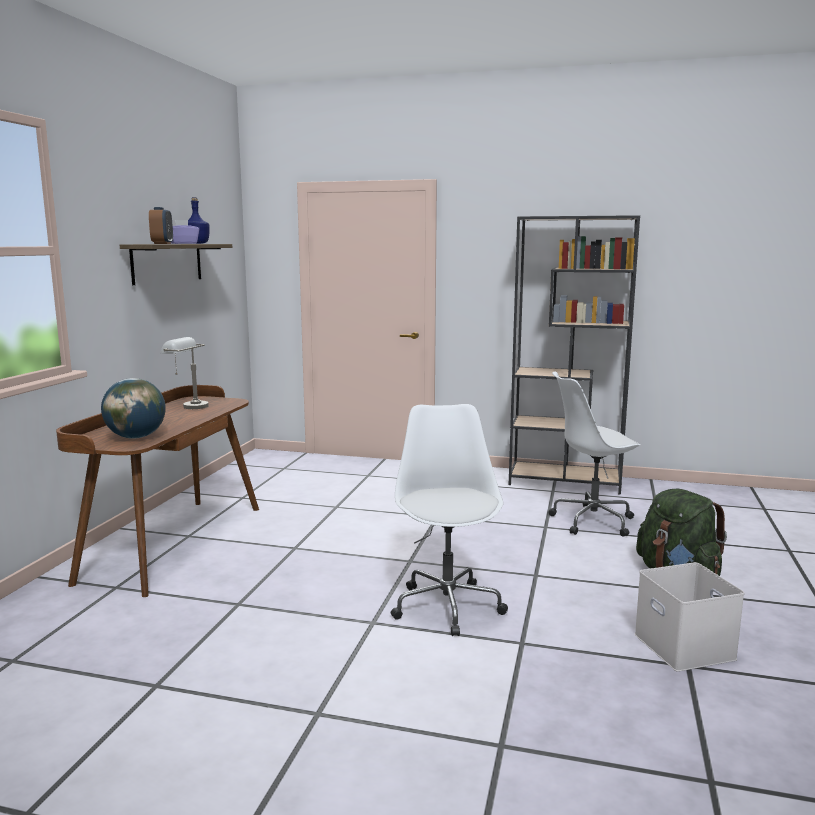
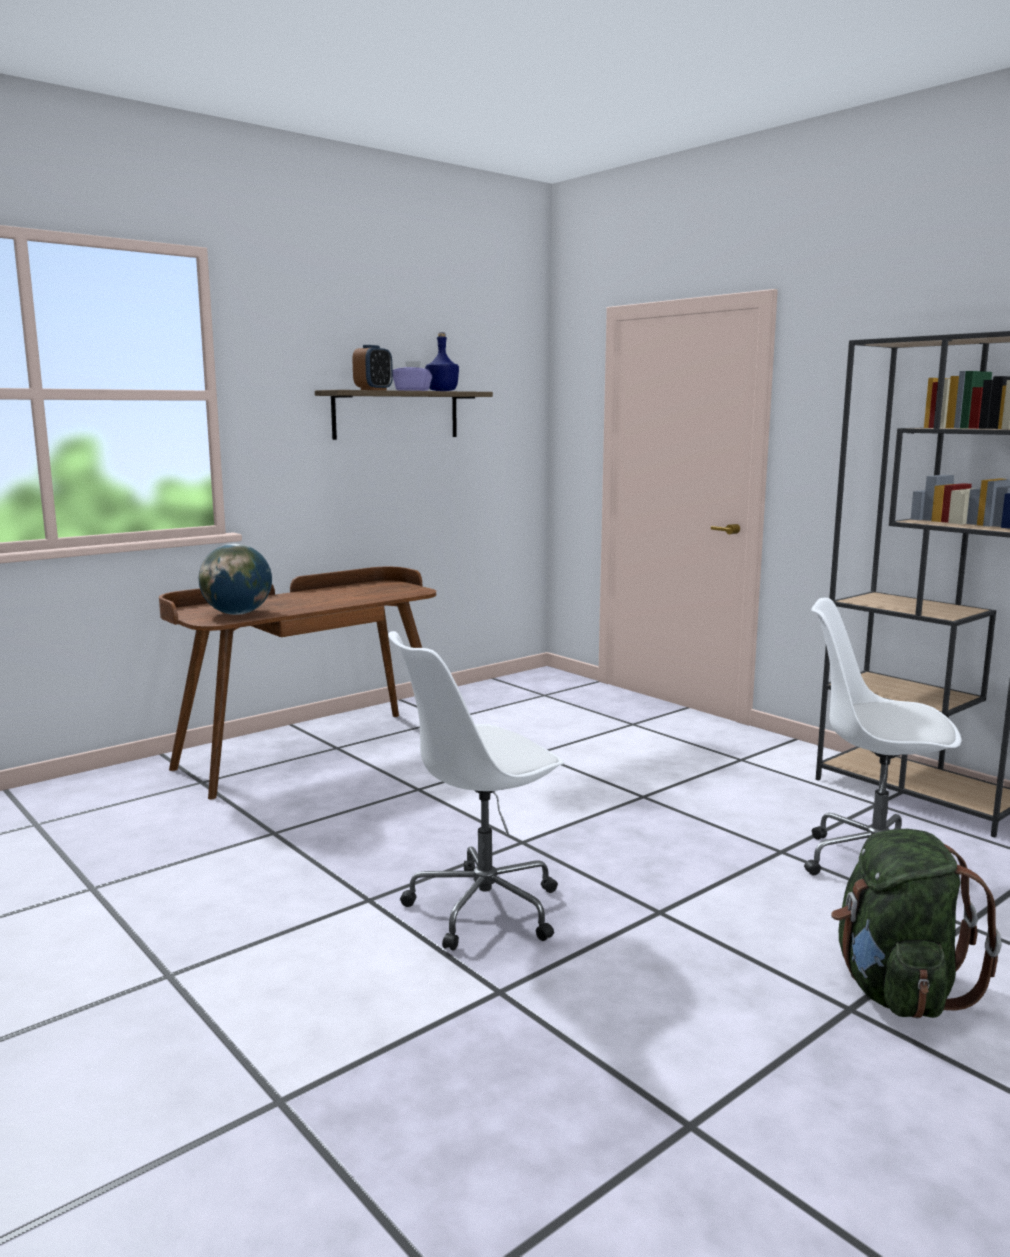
camera: 35 degrees right, 0 degrees up
(188, 406) = (361, 590): grey table lamp -> none
(446, 606) = (480, 910): white office chair -> white office chair turned 150 degrees counterclockwise
(686, 647) = (733, 1098): white storage box -> none

